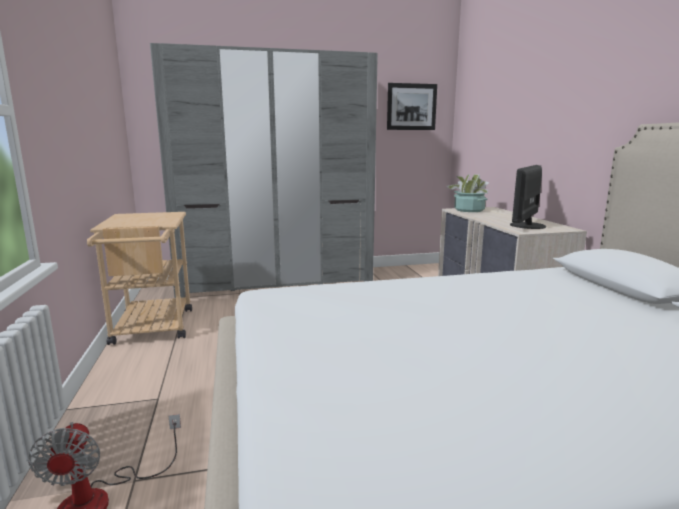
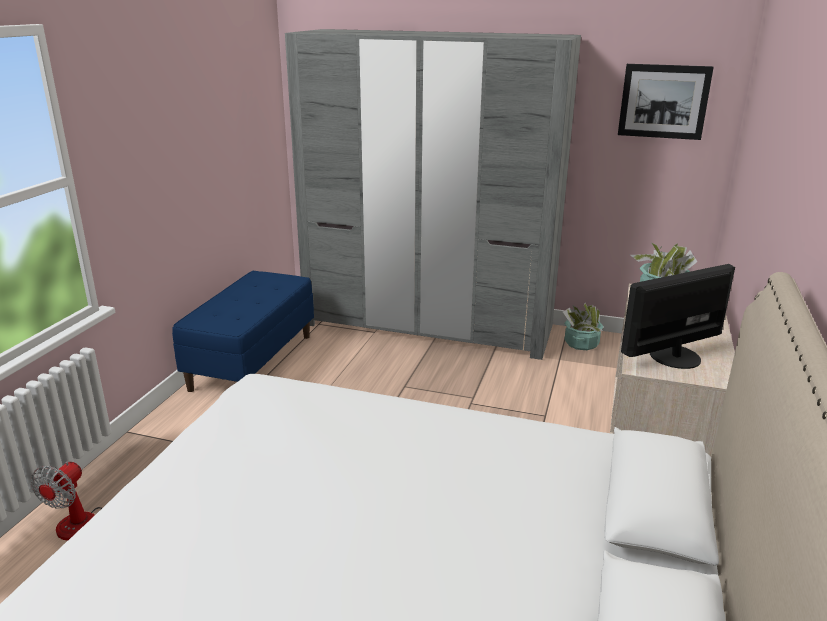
camera: 30 degrees right, 10 degrees up
(152, 330) = (252, 361): beige cart -> blue bench
(385, 273) = (581, 343): none -> potted plant

